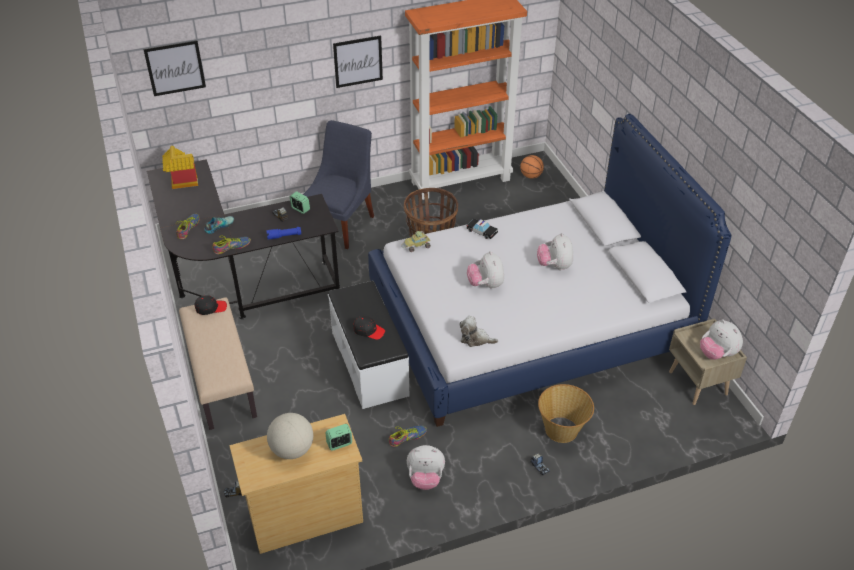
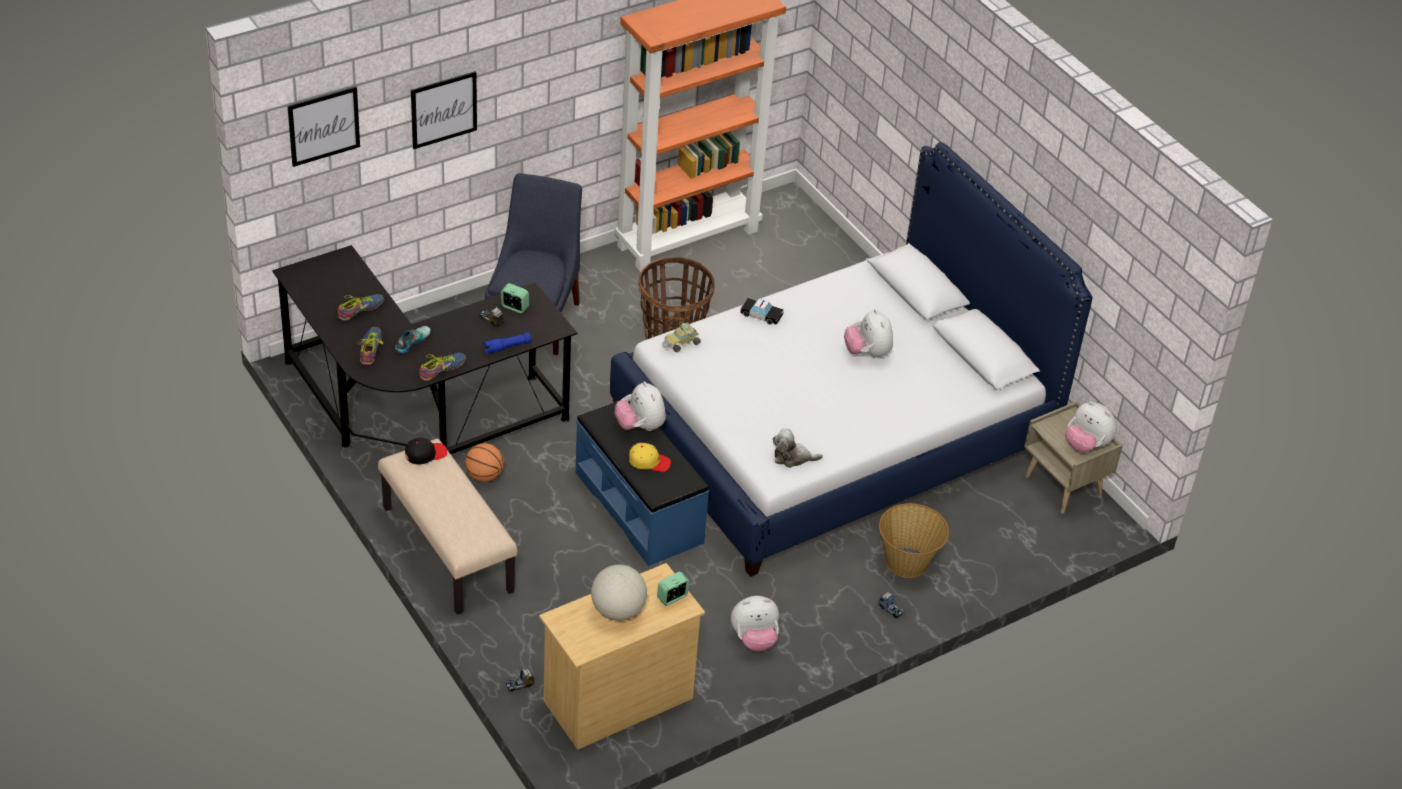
camera: 15 degrees left, 0 degrees up
(181, 181) = (329, 282): toy house -> none
(358, 61) = (556, 89): picture -> picture (443, 109)
(369, 330) = (649, 461): black cap -> yellow cap
(370, 363) = (639, 507): white bench -> blue bench
(407, 437) = (717, 594): shoe -> shoe (360, 309)
(485, 285) = (786, 386): plush toy -> plush toy (640, 426)
(531, 176) = (785, 222): basketball -> basketball (484, 476)

